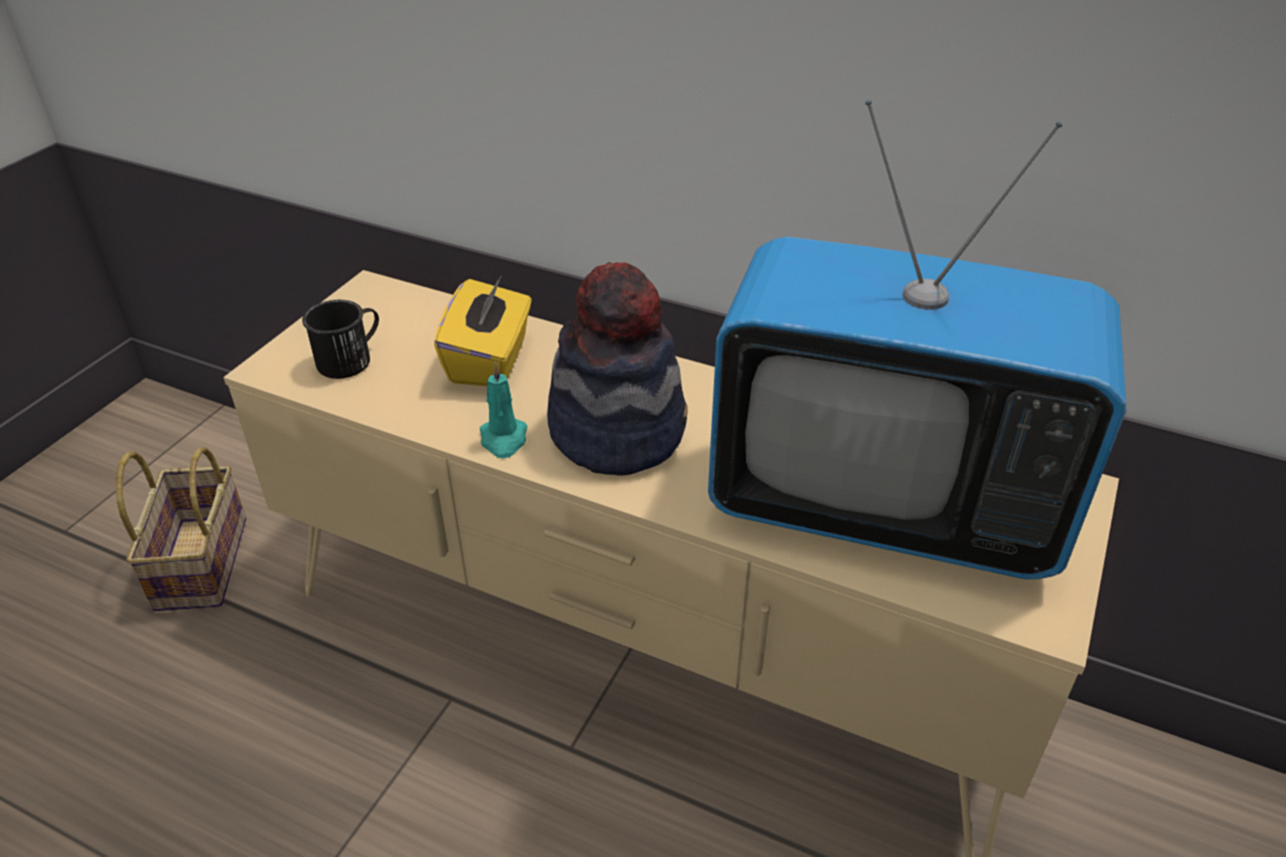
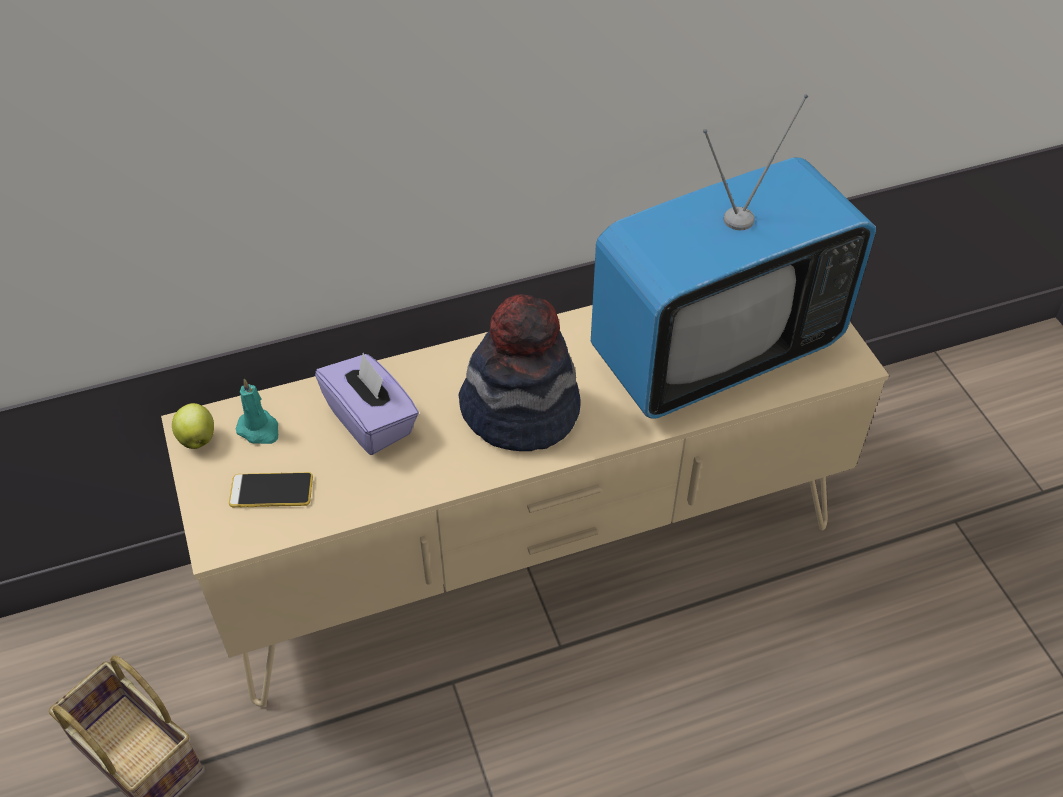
camera: 45 degrees left, 10 degrees up
(351, 359) = (271, 490): black mug -> phone
(361, 296) = (197, 438): none -> apple
(490, 360) = (371, 421): yellow tissue box -> purple tissue box
(504, 439) = (462, 468): turquoise candle -> turquoise candle (259, 430)

